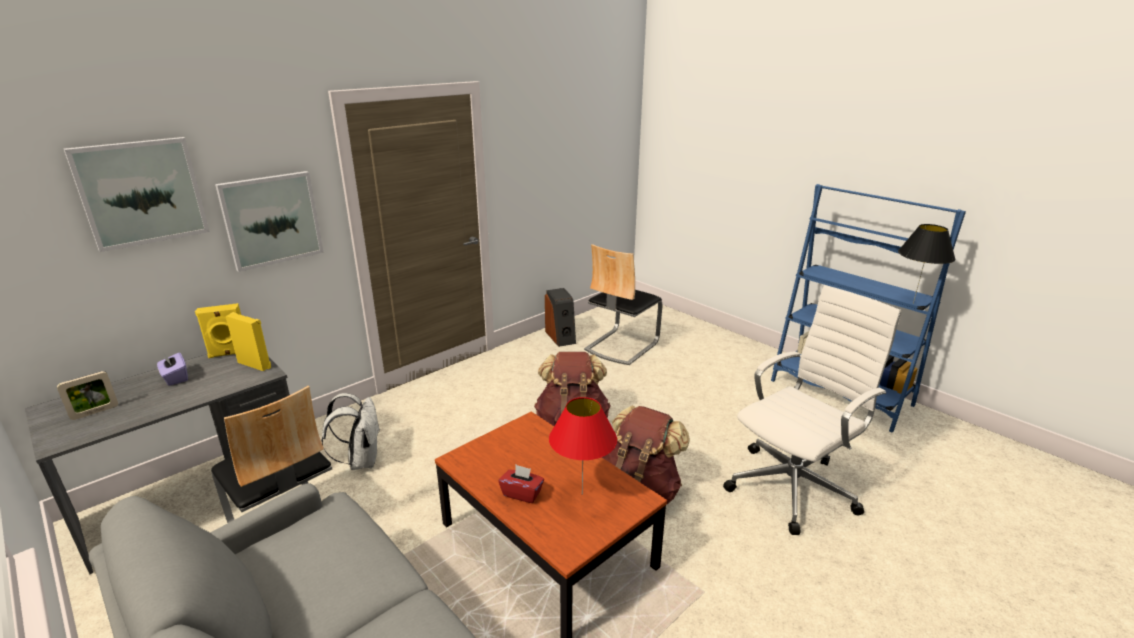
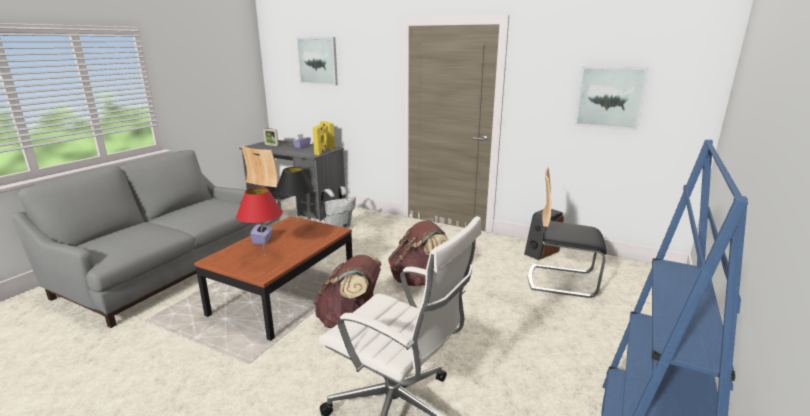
camera: 70 degrees right, 5 degrees down
(271, 220) = (363, 87): picture -> picture (610, 97)
(522, 493) = (263, 240): red tissue box -> purple tissue box
(913, 303) = (656, 344): black table lamp -> black table lamp (298, 227)

